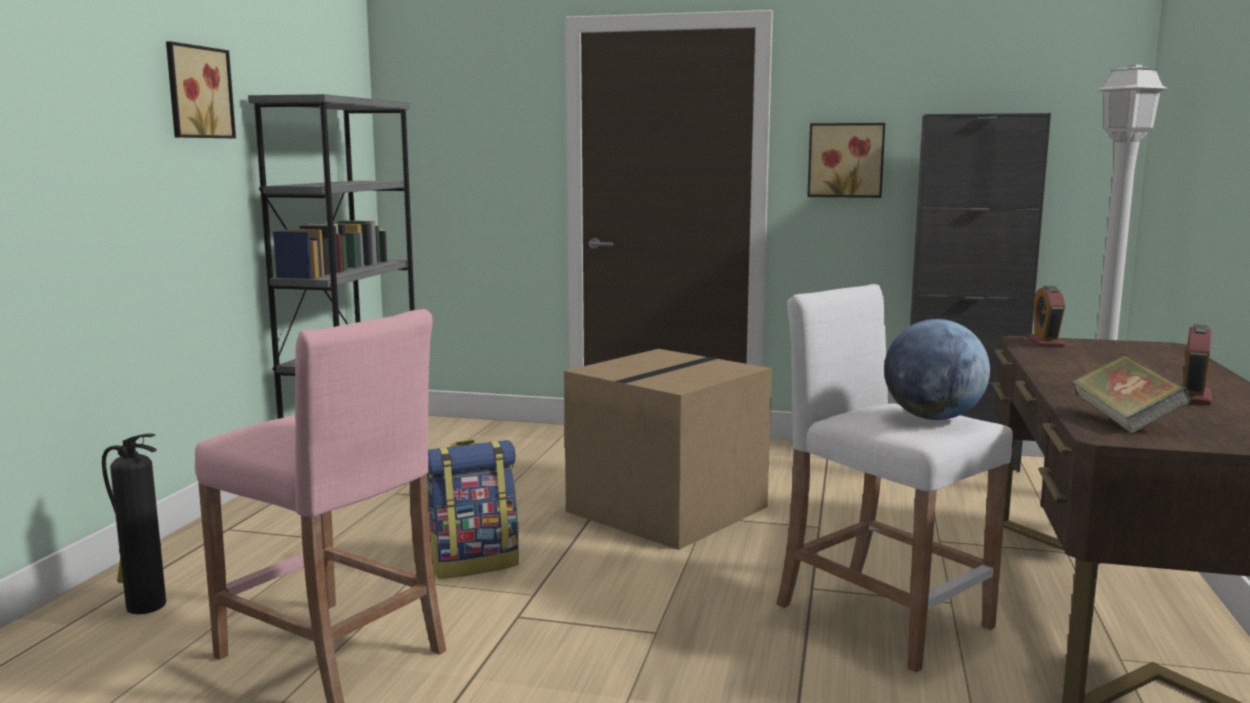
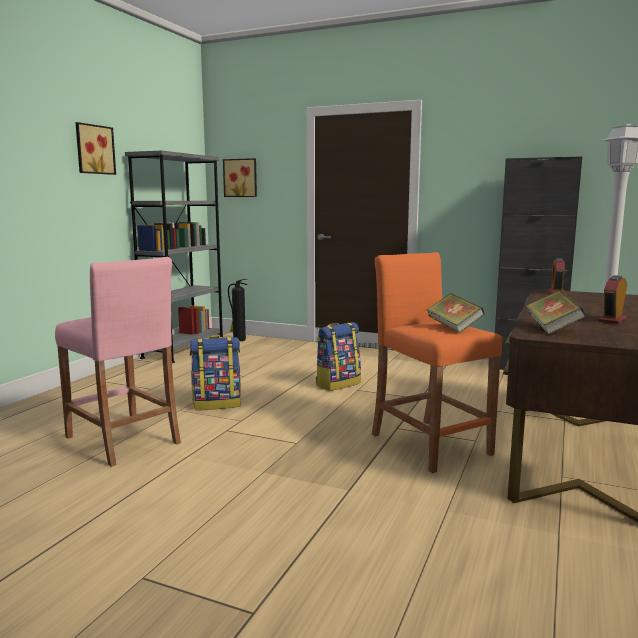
camera: 10 degrees right, 0 degrees up
(144, 606) = (44, 412): fire extinguisher -> fire extinguisher (238, 339)
(666, 508) = (337, 384): cardboard box -> backpack
(845, 160) = (463, 187): picture -> picture (241, 178)
(883, 616) = (430, 444): white stool -> orange stool
(932, 418) = (454, 327): globe -> book

